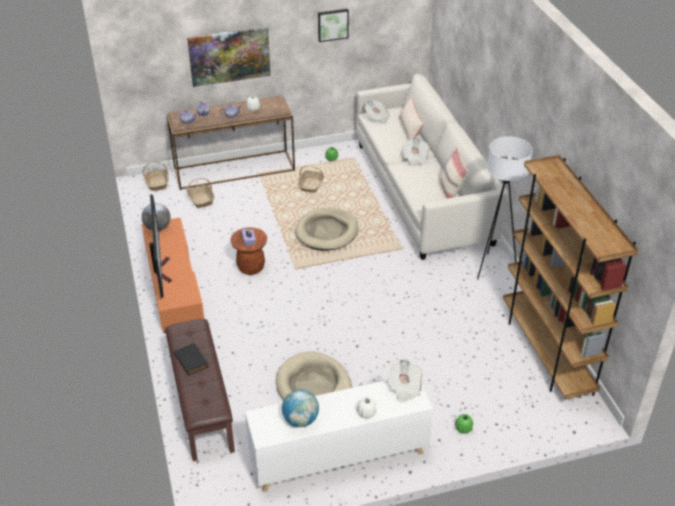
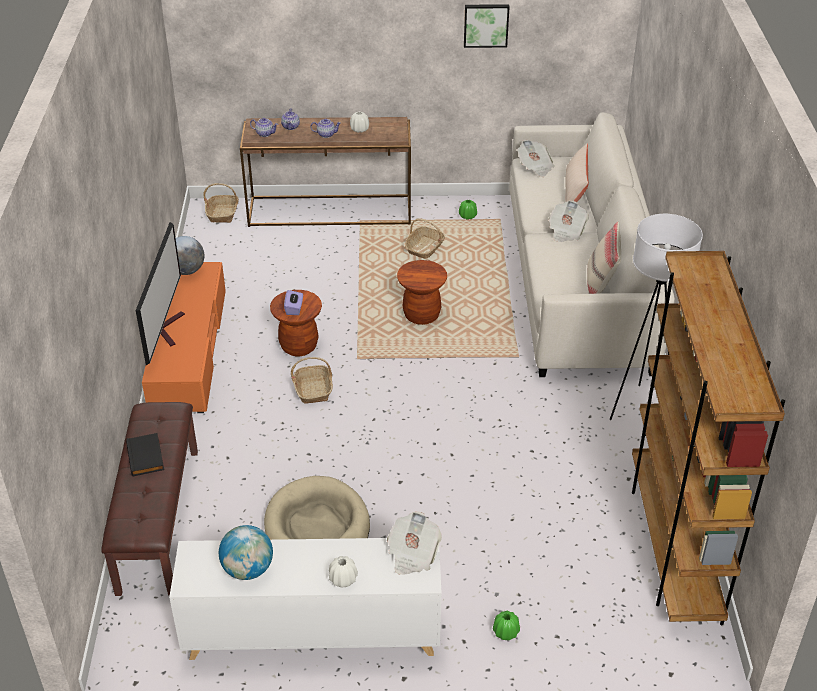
camera: 15 degrees right, 0 degrees up
(201, 200) = (270, 244): basket -> basket (313, 389)
(229, 56) = (335, 51): picture -> none
(327, 232) = (421, 315): beige dog bed -> brown stool

